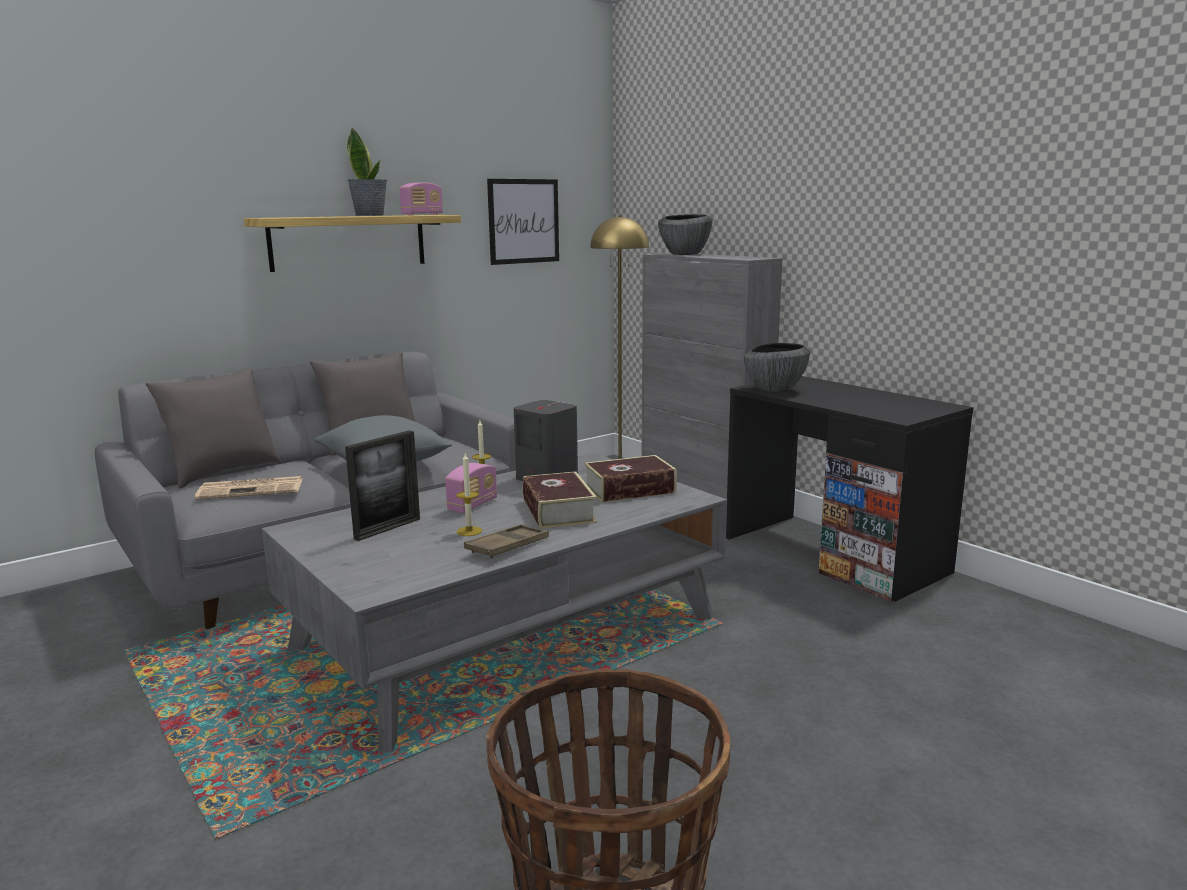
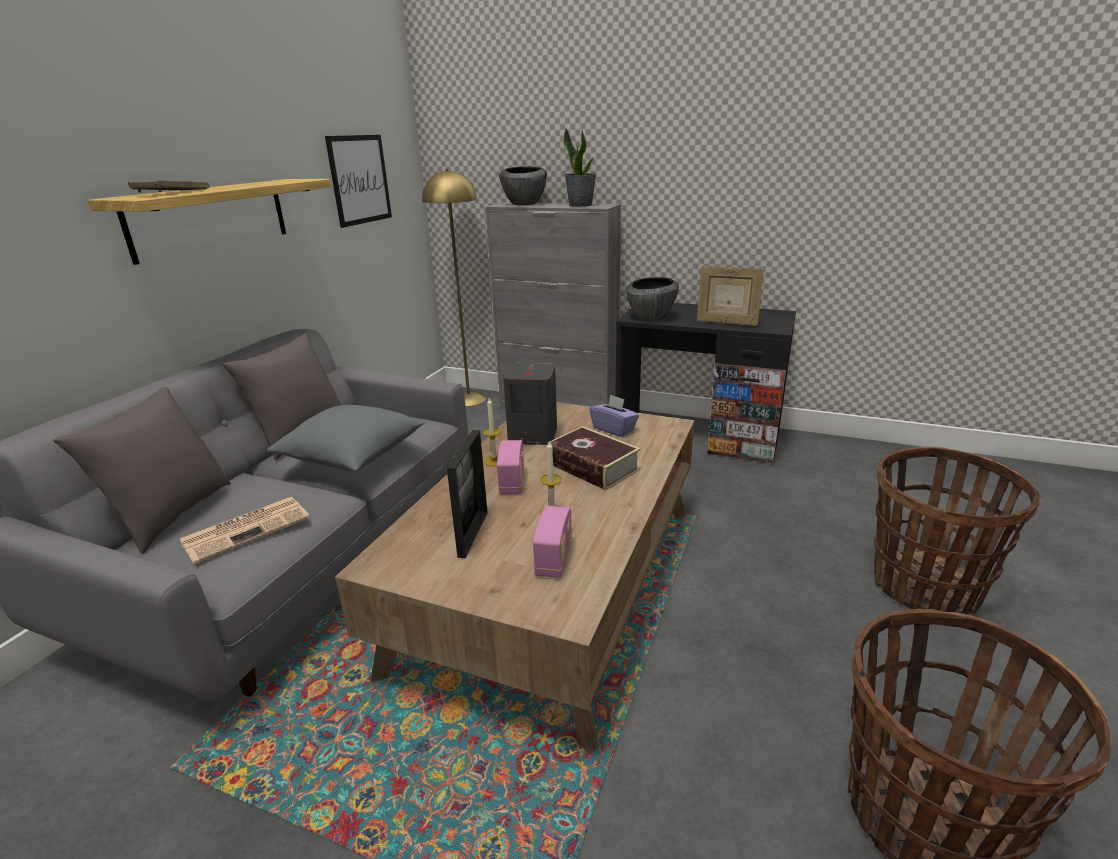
camera: 30 degrees left, 10 degrees up
(370, 215) = (234, 185): potted plant -> potted plant (580, 205)
(422, 214) = (287, 180): radio -> radio (554, 558)
(507, 547) = (609, 518): brown tray -> brown tray (173, 192)
(509, 632) = (554, 582): grey coffee table -> brown coffee table
(629, 489) = (614, 429): book -> purple tissue box
(851, 405) = (726, 323): none -> picture frame
(916, 768) = (924, 587): none -> basket

